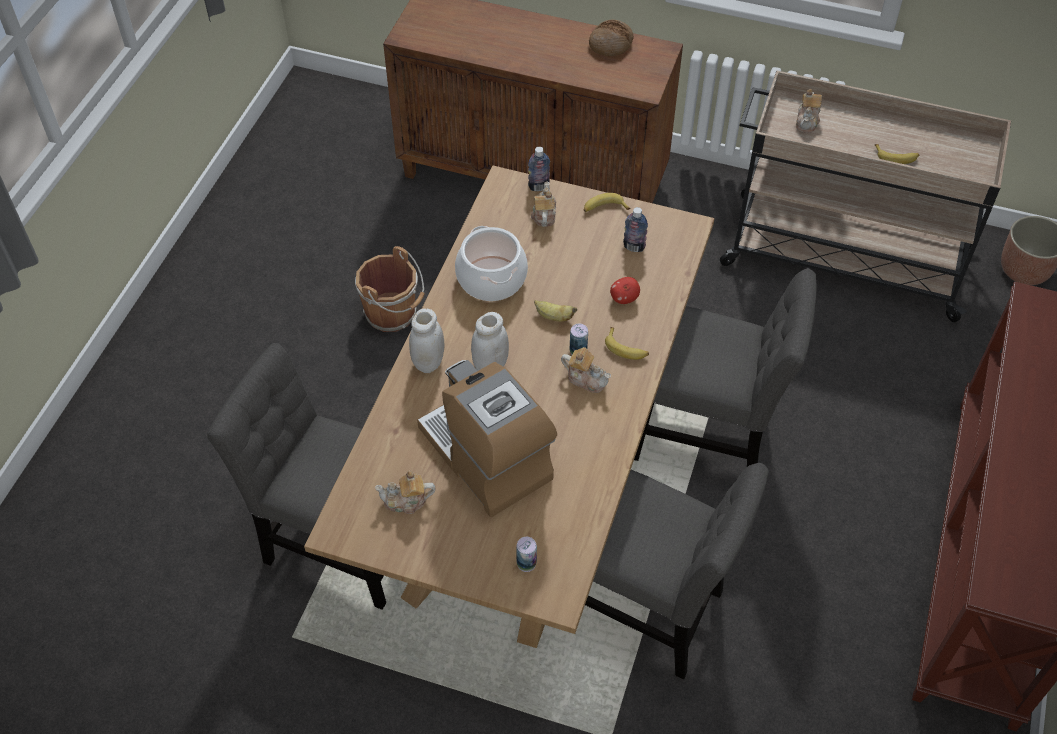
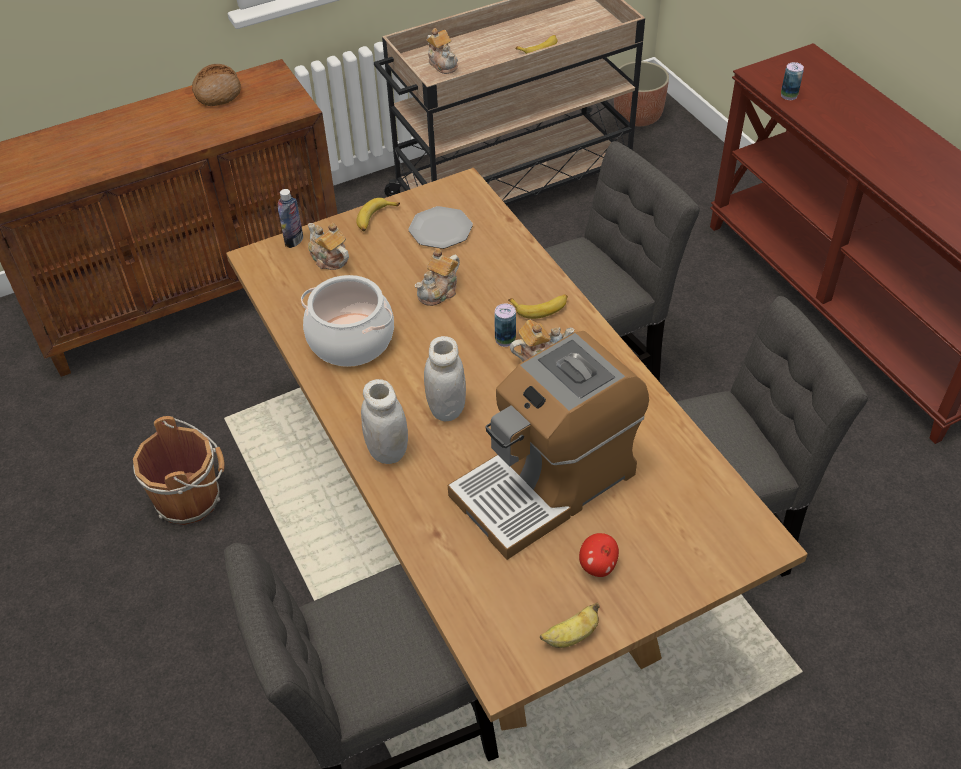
camera: 45 degrees left, 5 degrees down
(406, 501) = (530, 584): teapot -> teapot (439, 291)
(487, 456) = (546, 483): coffee machine -> coffee machine turned 45 degrees counterclockwise
(526, 563) = (700, 539): can -> can (789, 95)
(554, 317) = (448, 329): banana -> banana (571, 636)
(624, 298) = (486, 273): apple -> apple (597, 565)
(634, 247) = (440, 230): bottle -> plate

